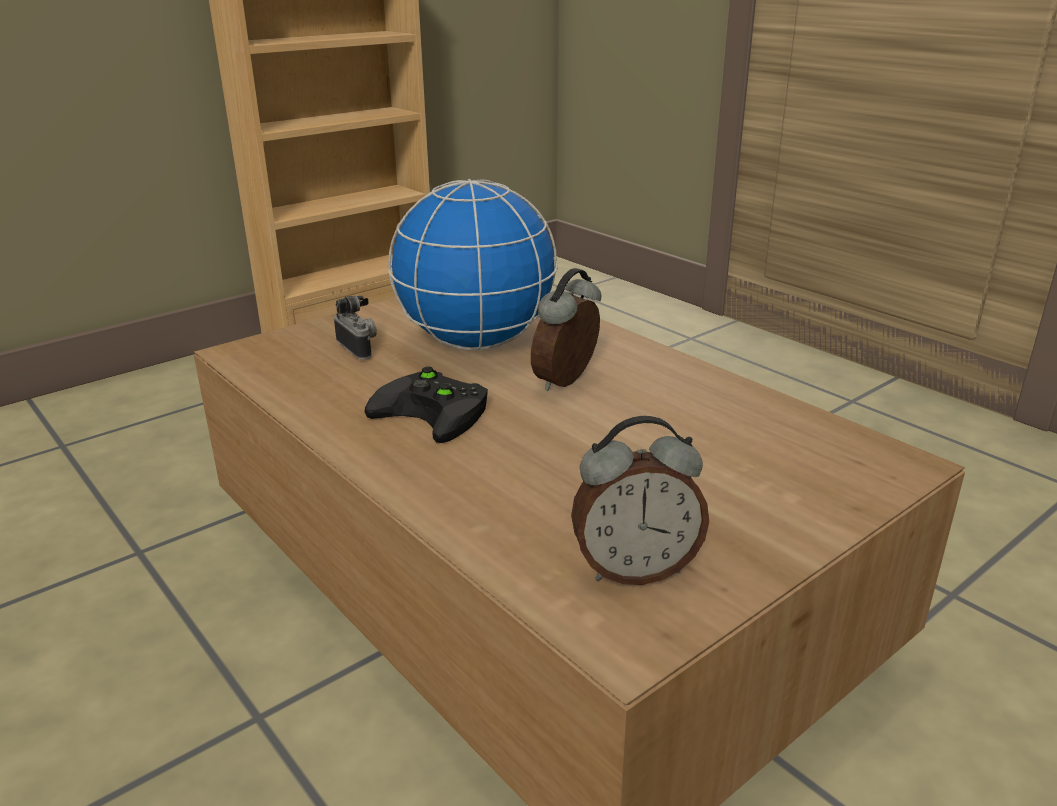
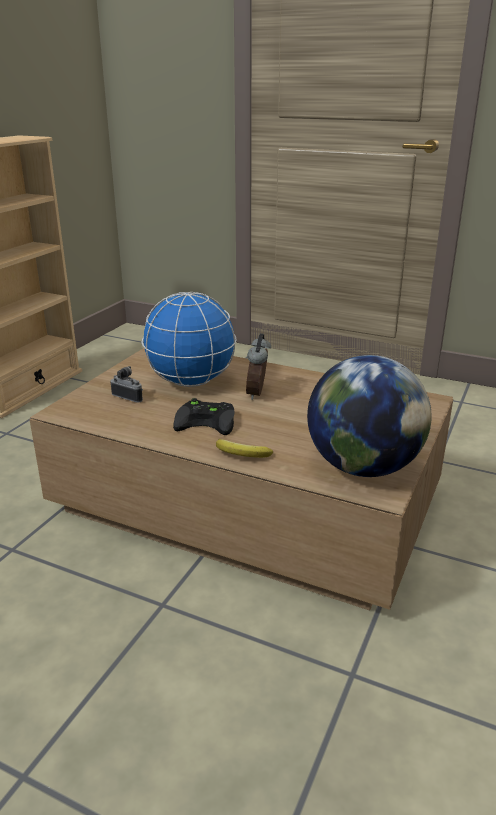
camera: 25 degrees left, 0 degrees up
(430, 484) = (241, 454): none -> banana
(635, 569) = (363, 467): alarm clock -> globe

